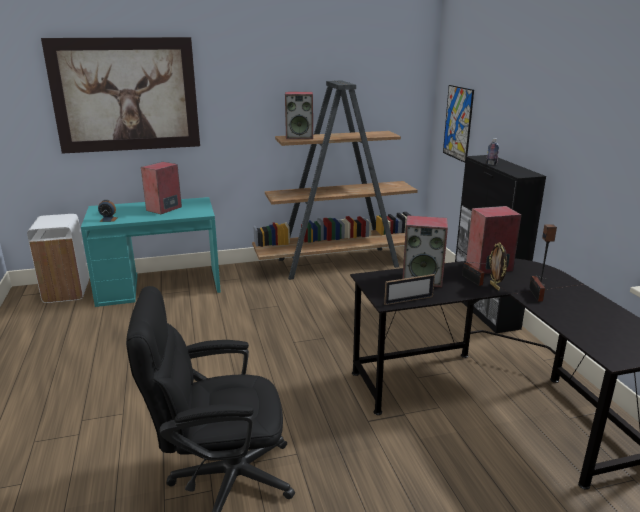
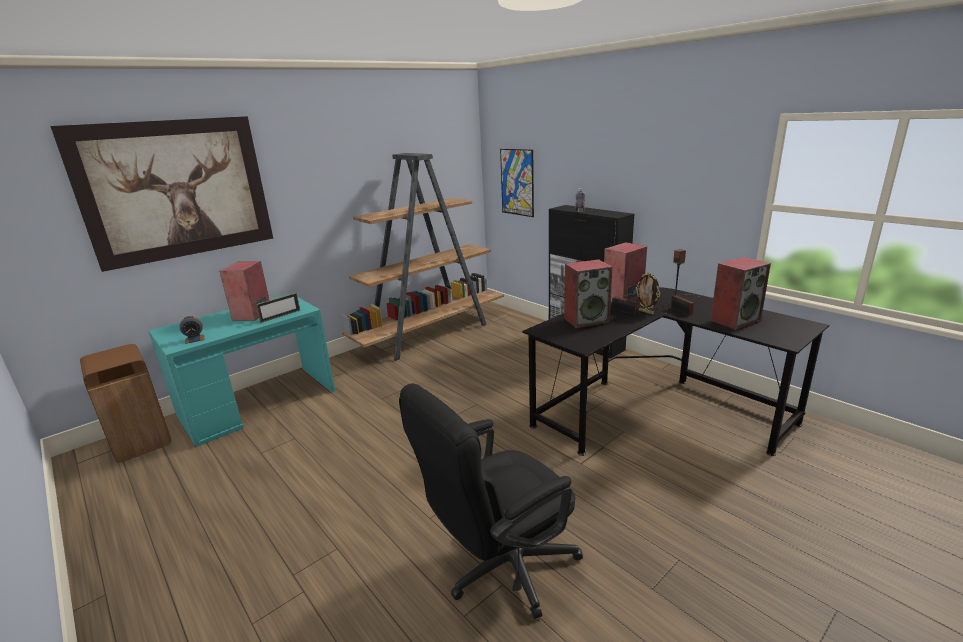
camera: 25 degrees left, 0 degrees up
(67, 292) = (142, 441): white trash can -> brown trash can
(300, 137) = (380, 213): speaker -> speaker (735, 320)
(408, 300) = (598, 340): picture frame -> picture frame (280, 316)

